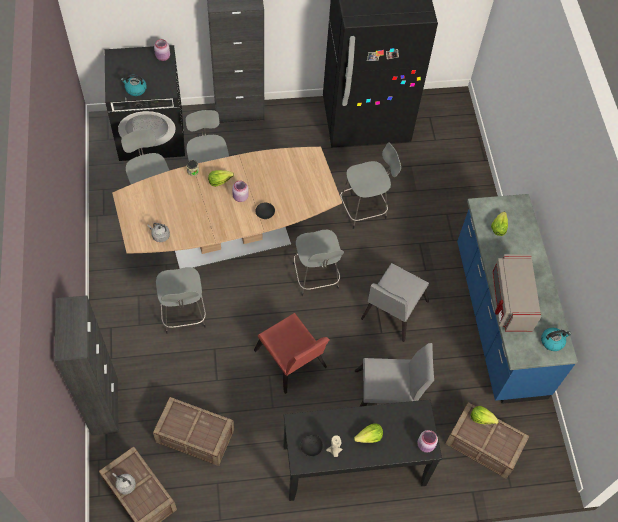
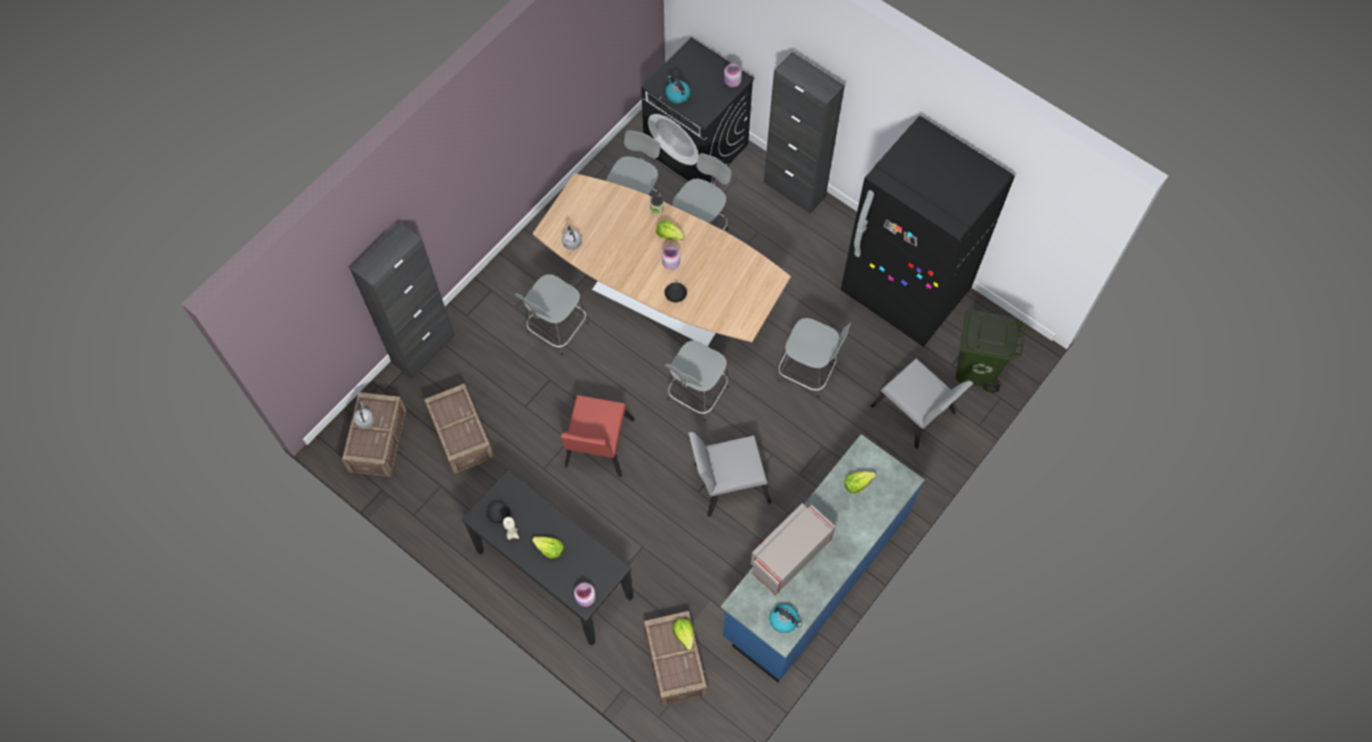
camera: 50 degrees right, 5 degrees up
(388, 396) = (644, 547): grey chair -> grey chair (916, 414)
(449, 131) = (976, 368): none -> green trash can

